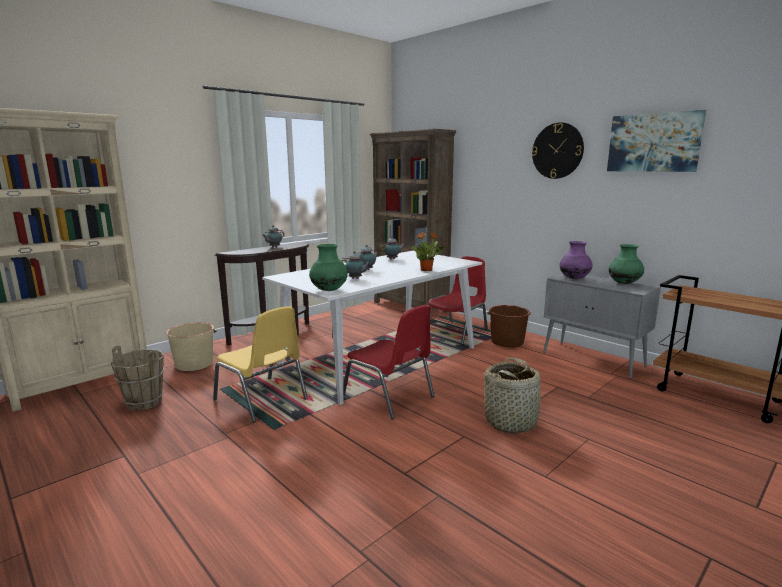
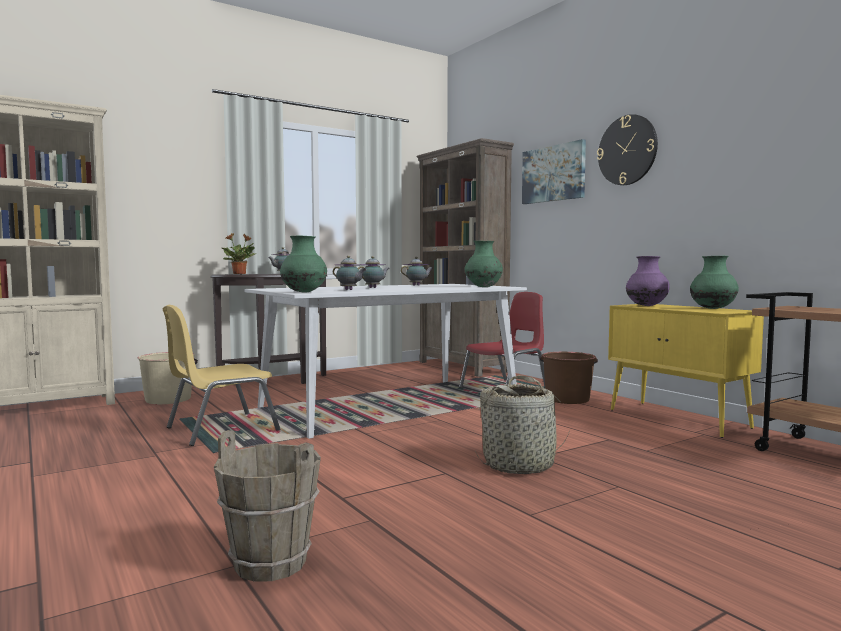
camera: 10 degrees right, 10 degrees down
(144, 402) = (89, 424): brown bucket -> brown bucket (271, 563)
(262, 399) = (220, 429): yellow chair -> yellow chair turned 90 degrees clockwise
(389, 397) = (375, 436): red chair -> none
(427, 270) = (446, 288): potted plant -> potted plant (240, 274)
(450, 263) = (483, 287): none -> green vase
(593, 359) = (679, 419): grey cabinet -> yellow cabinet
(653, 143) = (740, 122): picture -> picture (553, 173)

